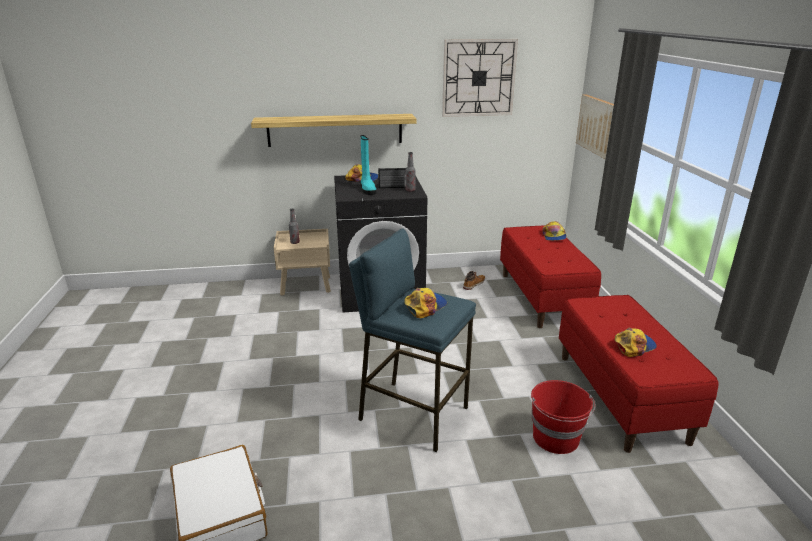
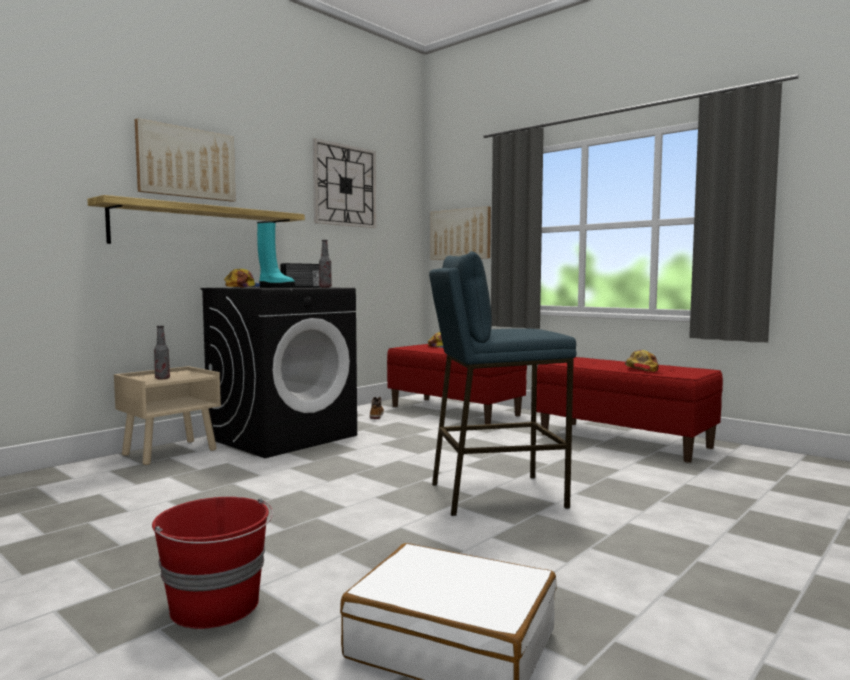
camera: 40 degrees left, 20 degrees down
(324, 81) = (186, 163): none -> picture
(425, 306) = (513, 329): cap -> none
(556, 438) = (635, 471): red bucket -> red bucket (216, 606)

